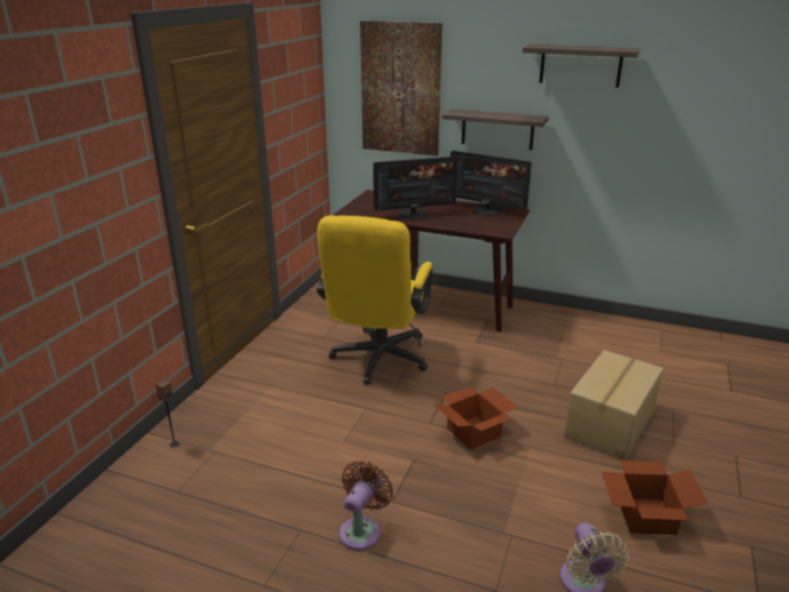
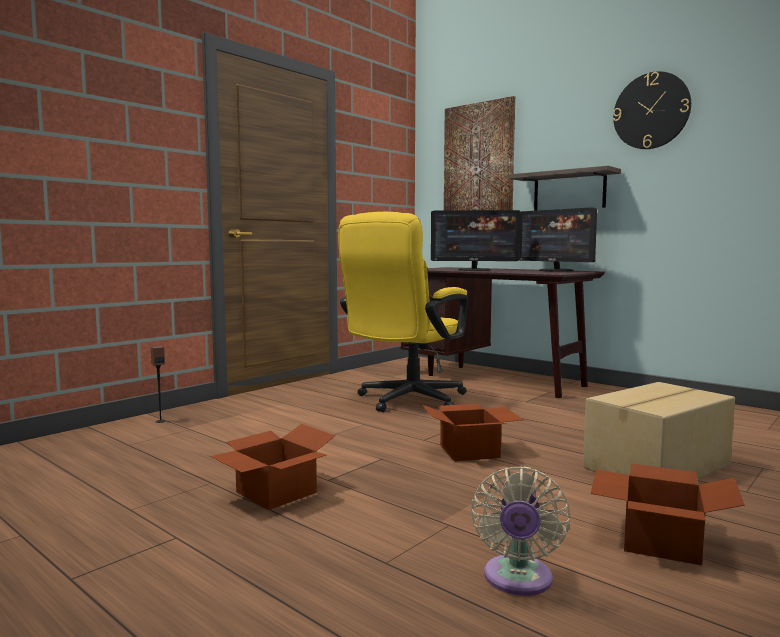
camera: 20 degrees right, 20 degrees down
(362, 530) = (273, 492): brown fan -> cardboard box
(580, 65) = (651, 111): shelf -> wall clock

